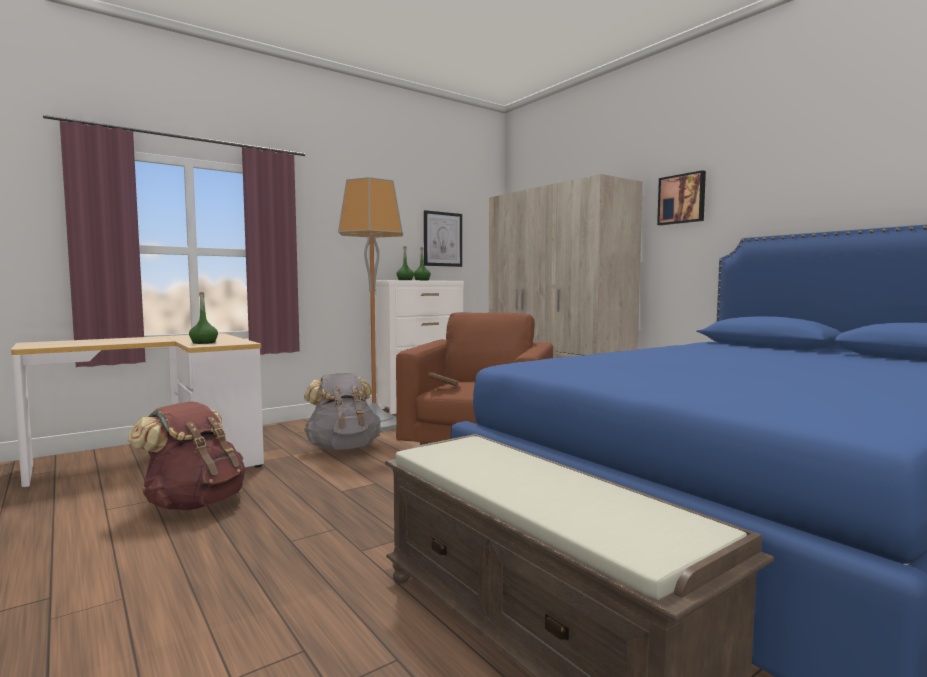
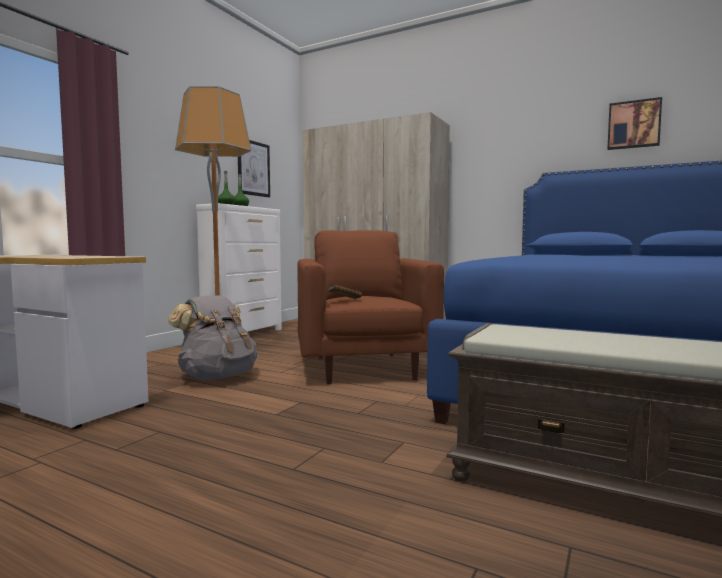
camera: 25 degrees left, 0 degrees up
(195, 503) = (110, 455): brown backpack -> none
(204, 342) = (64, 256): green bottle -> none
(682, 199) = (485, 141): picture -> picture (633, 124)

